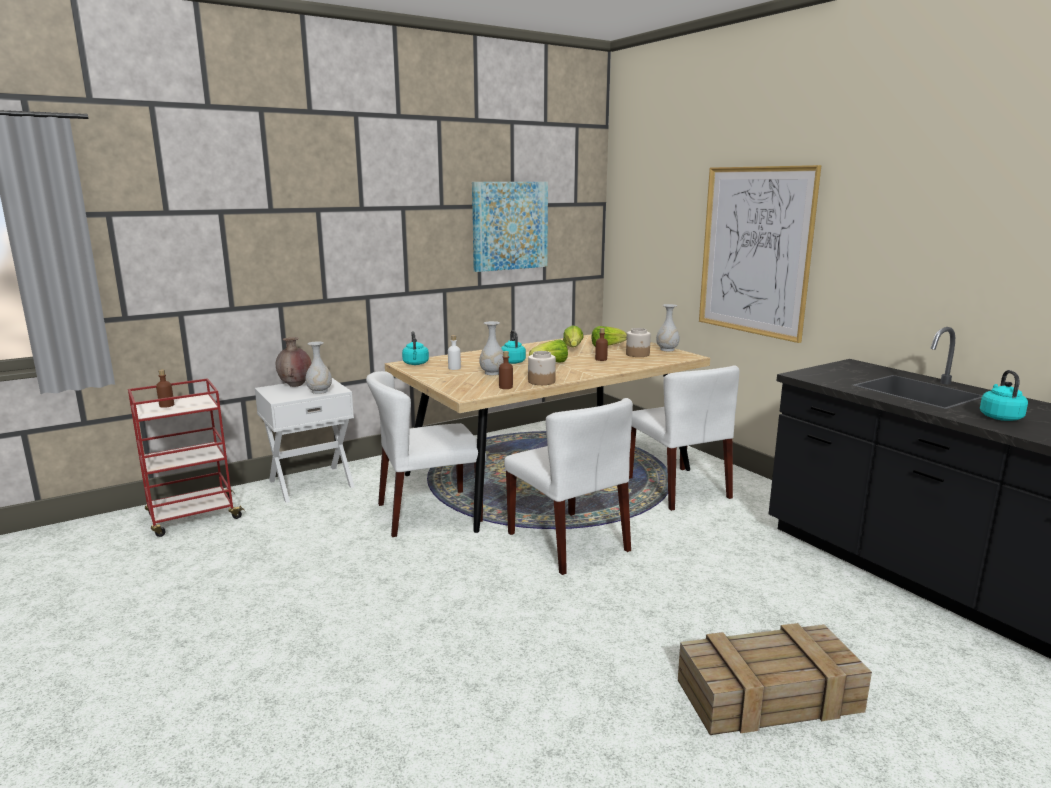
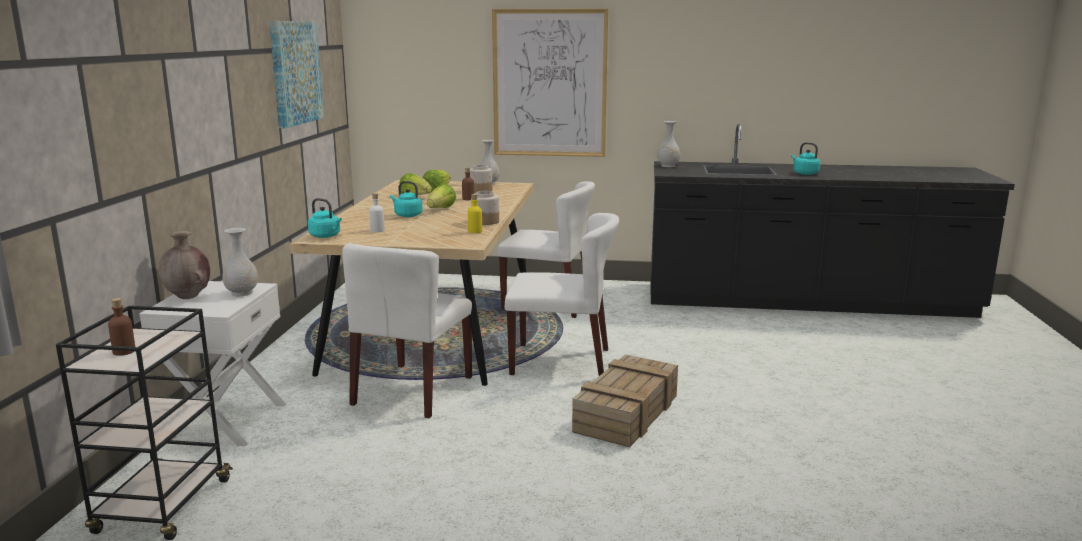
camera: 50 degrees left, 0 degrees up
(192, 517) = (162, 507): red cart -> black cart
(492, 373) = (424, 226): white vase -> white vase (668, 166)
(506, 387) = (475, 231): brown bottle -> yellow bottle
(770, 694) = (813, 378): crate -> crate (626, 412)

